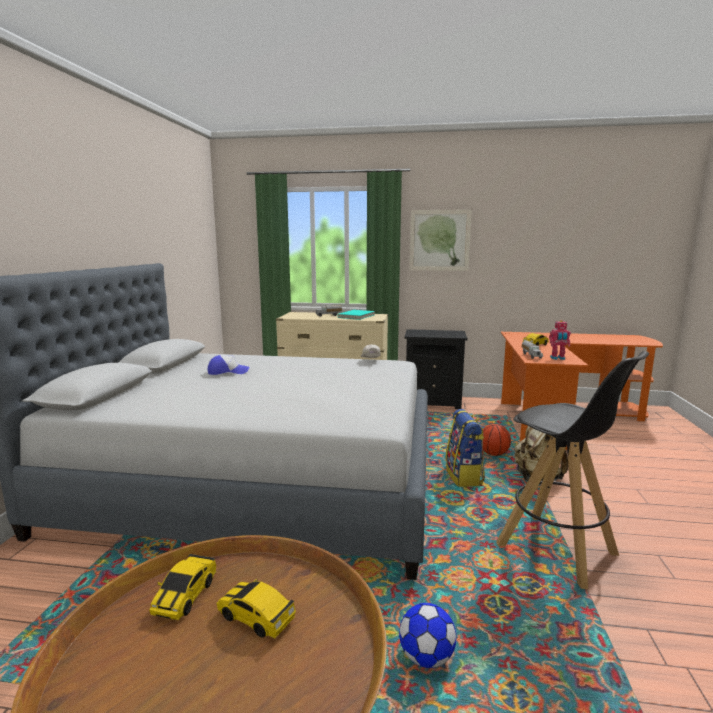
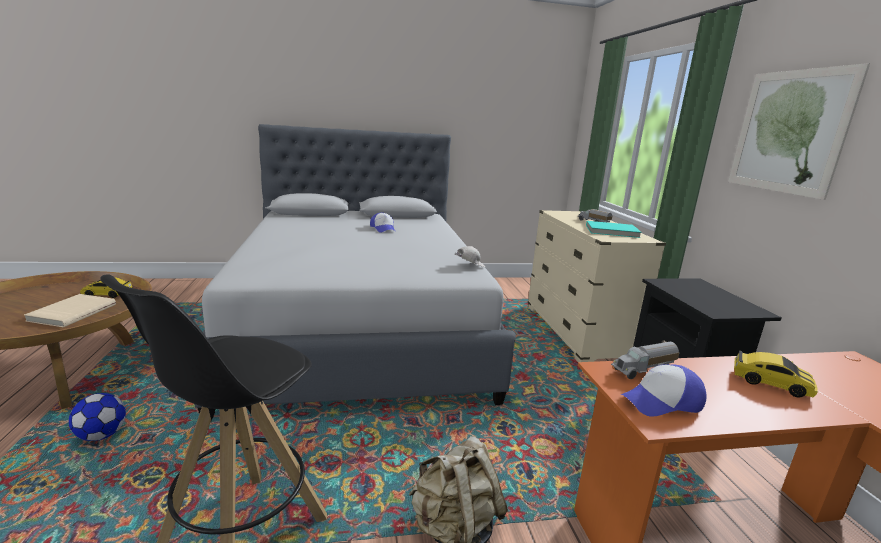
camera: 70 degrees right, 5 degrees up
(256, 617) = (72, 312): toy car -> beige book
(464, 476) = (424, 447): backpack -> none
(493, 454) = (518, 476): basketball -> none
(557, 358) = (662, 401): toy robot -> cap

